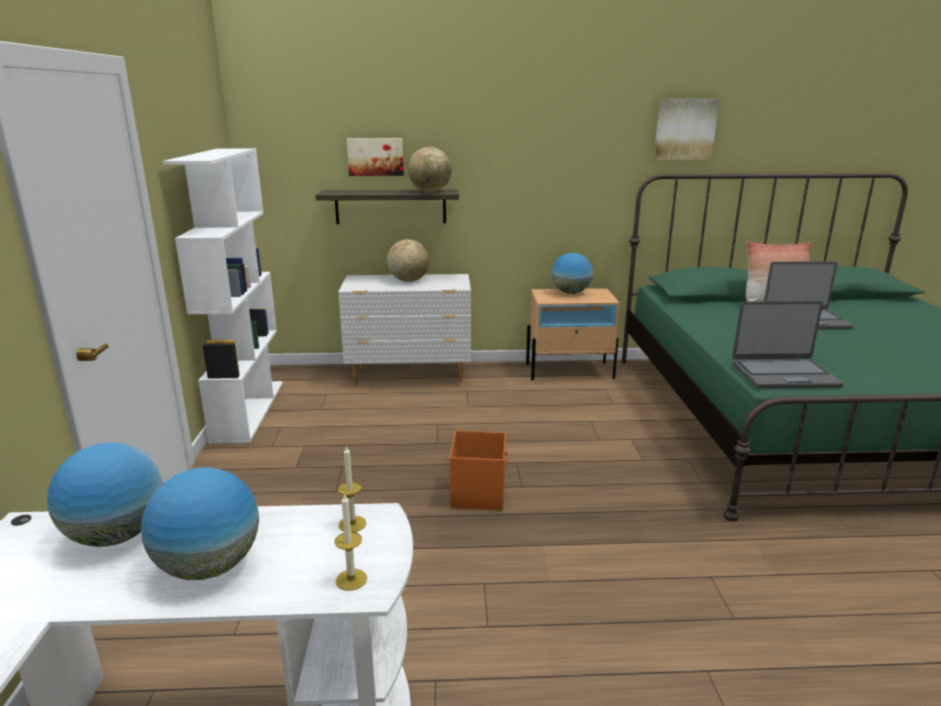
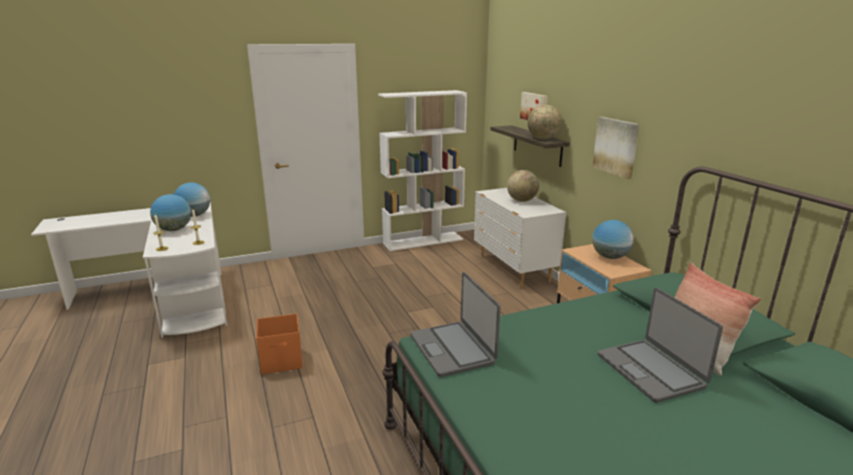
camera: 70 degrees right, 0 degrees up
(479, 493) = (373, 320): orange storage box -> orange storage box (282, 361)
(685, 129) = (747, 121): picture -> picture (616, 146)

